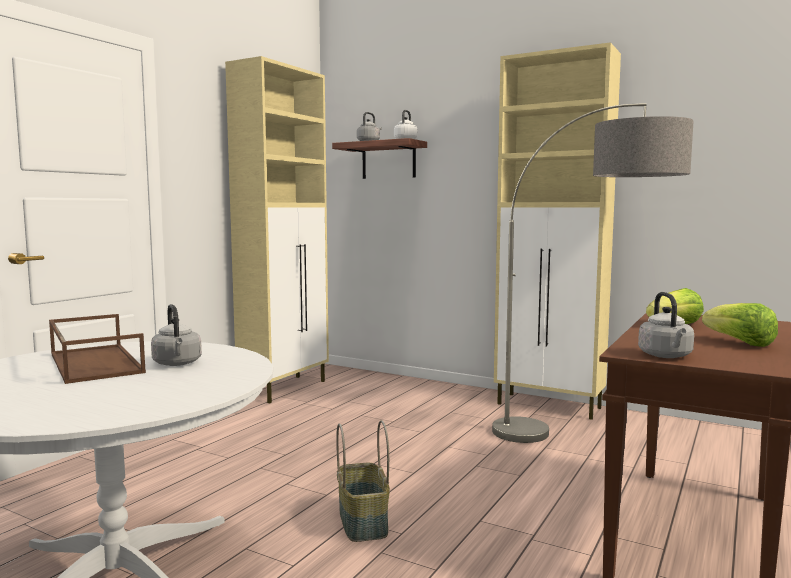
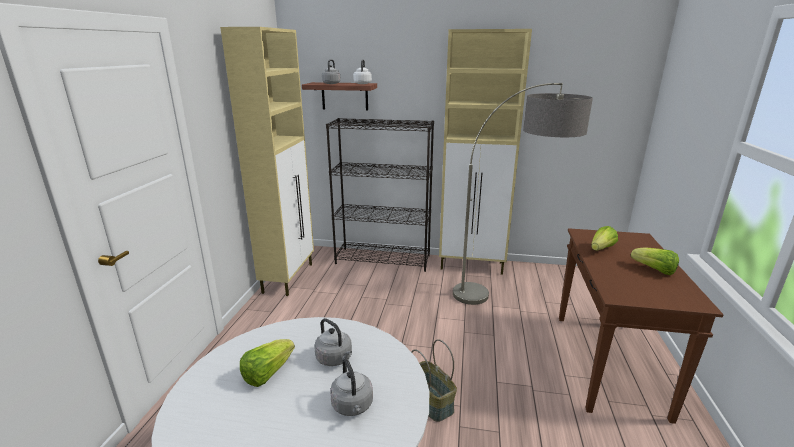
camera: 20 degrees left, 15 degrees up
(93, 363) = (267, 373): brown tray -> lettuce
(423, 386) = (383, 259): none -> black bookcase
(666, 356) = (638, 297): grey kettle -> grey kettle (353, 406)

